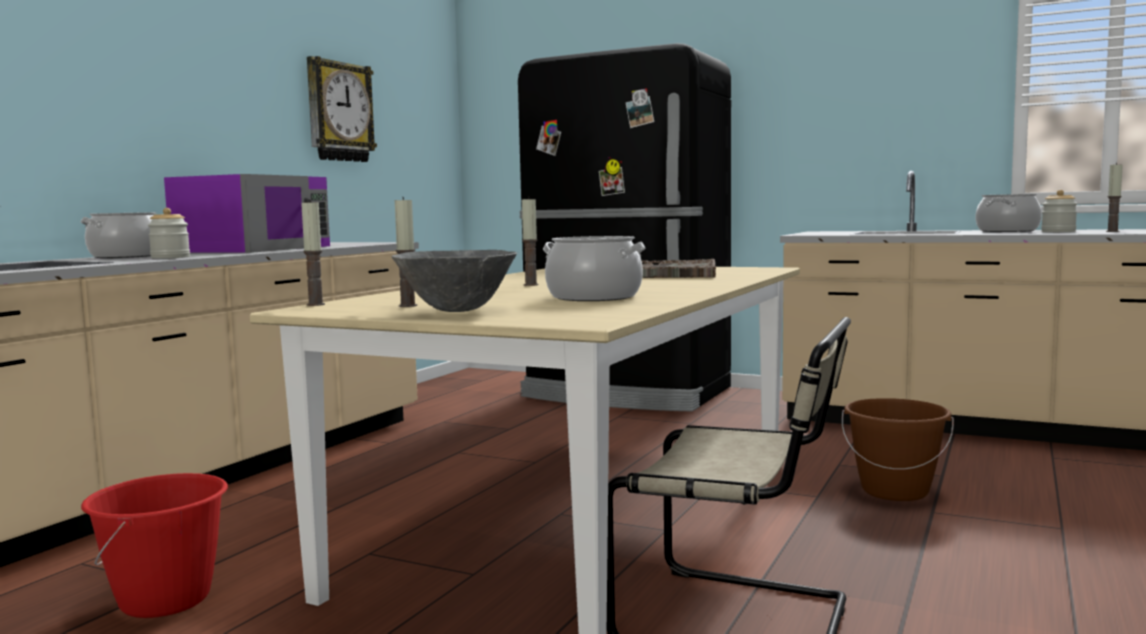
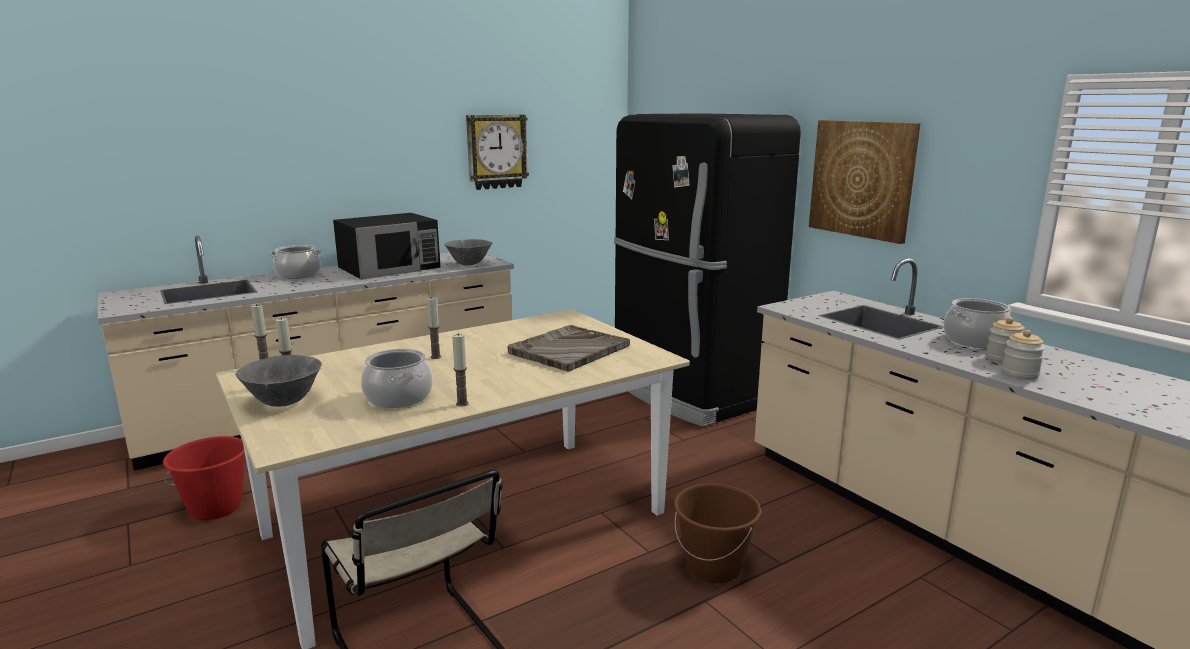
camera: 30 degrees right, 10 degrees up
(170, 257) = (301, 285): jar -> jar (1019, 374)
(255, 249) = (390, 267): purple microwave -> black microwave
(362, 244) = (469, 264): none -> grey bowl
(812, 115) = (862, 179): none -> picture
(1112, 231) = (1053, 374): candle -> candle (462, 404)

